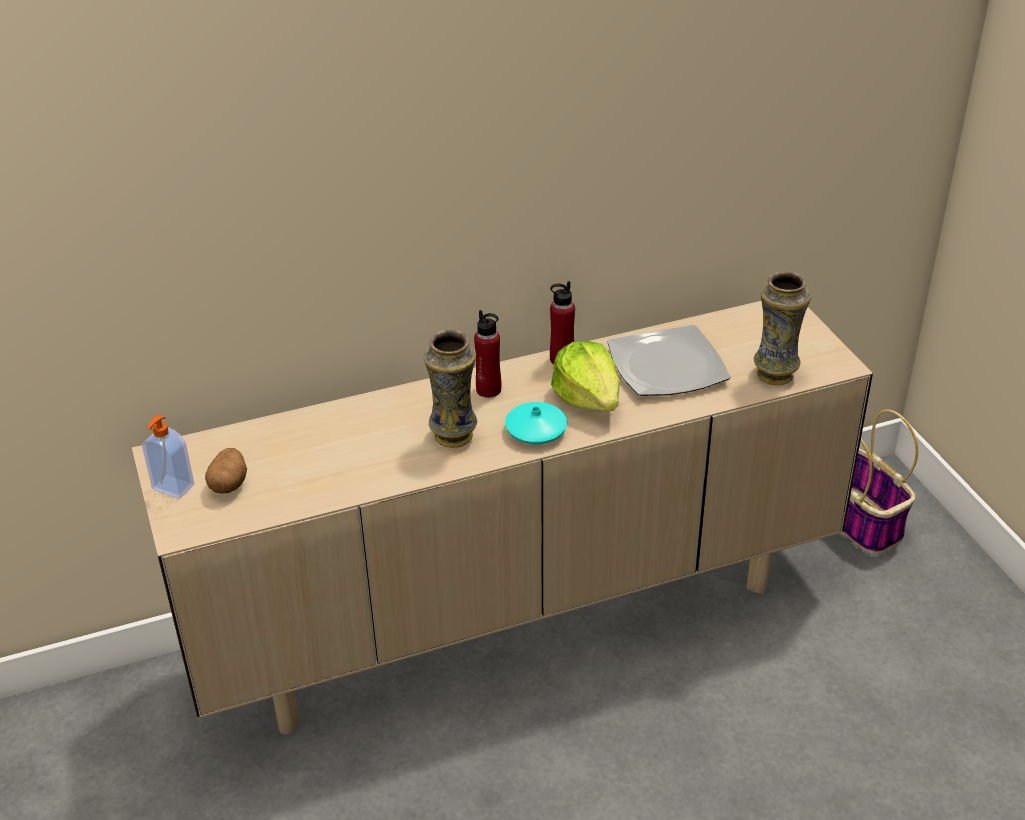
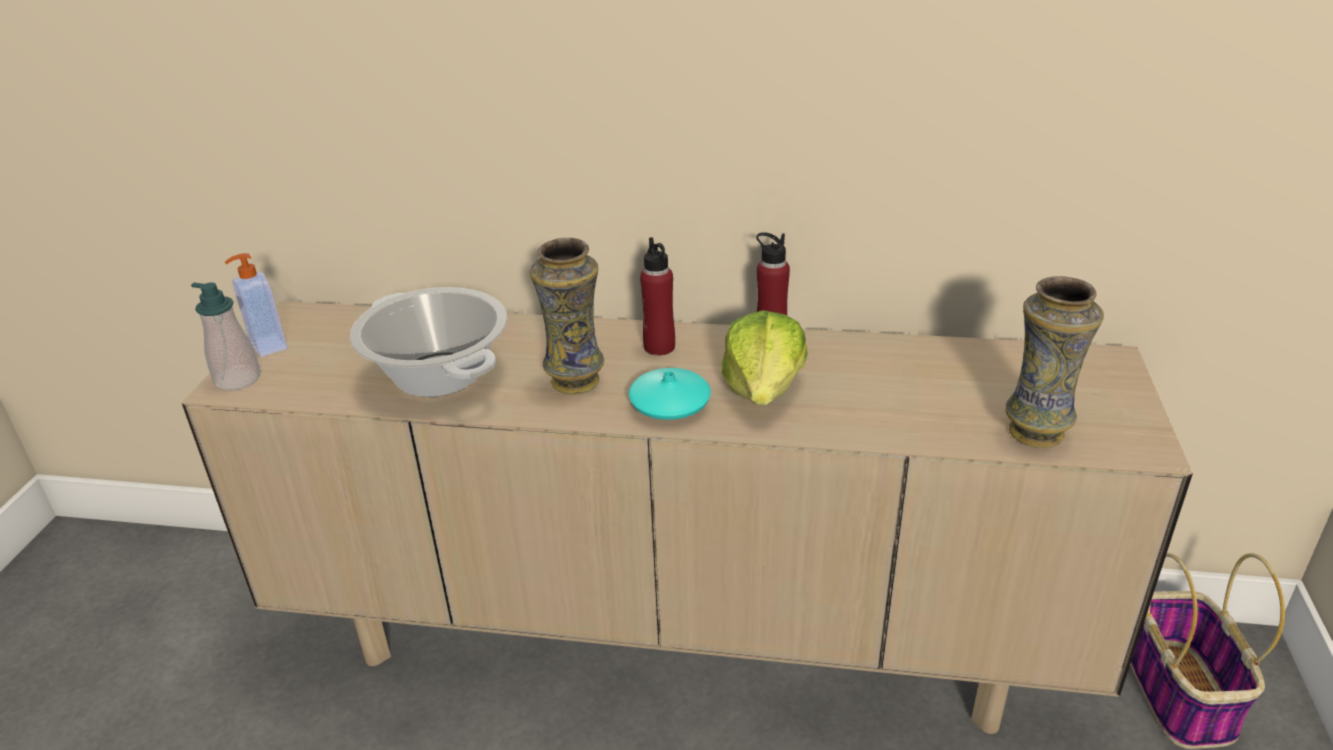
camera: 30 degrees right, 5 degrees down
(183, 522) = (238, 379): none -> soap dispenser
(229, 484) = (316, 358): potato -> none
(345, 465) = (438, 375): none -> cooking pot
(668, 365) = (895, 381): plate -> none

